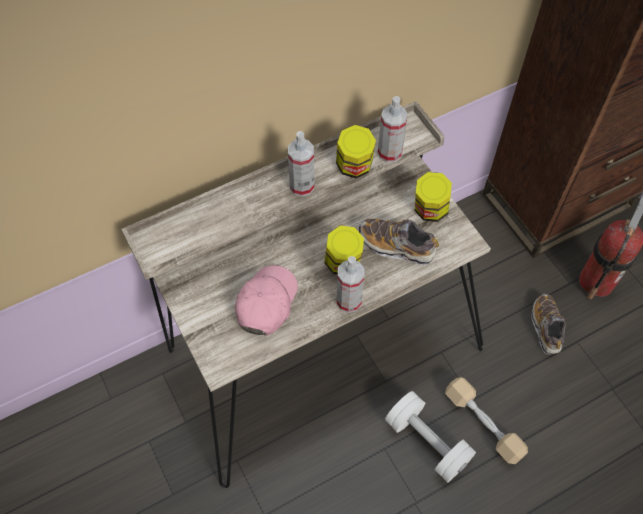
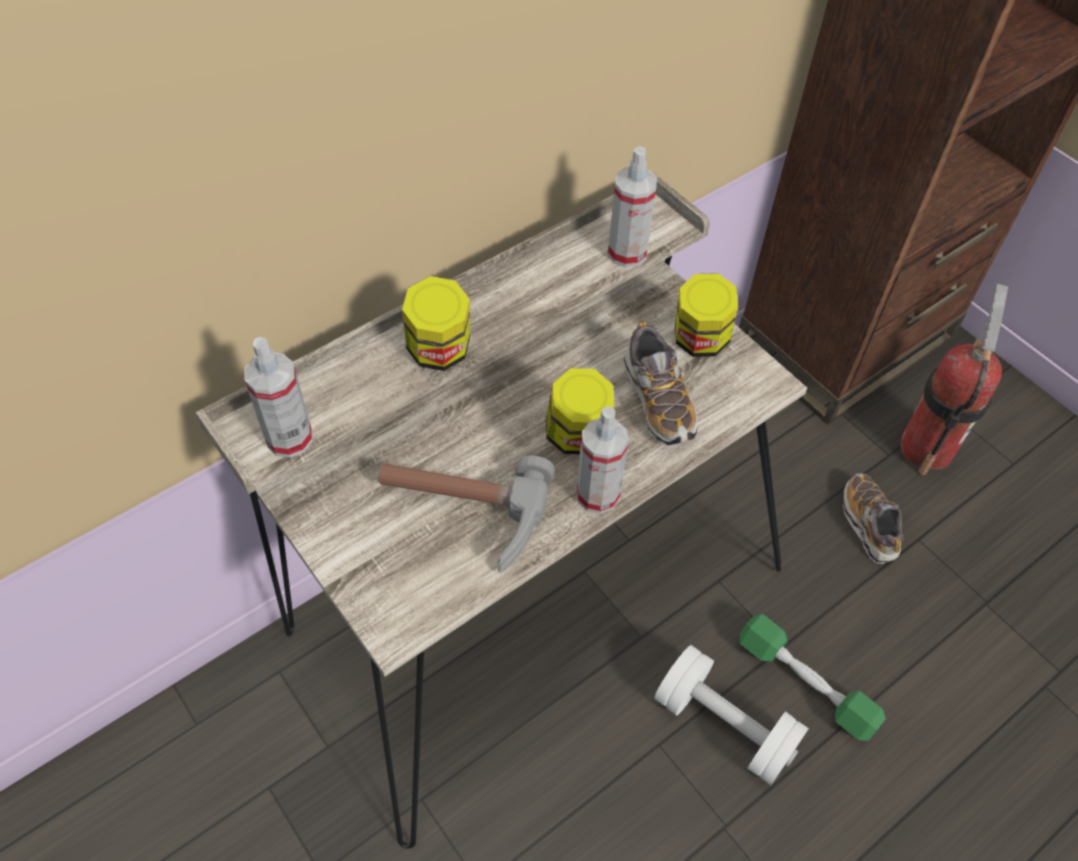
camera: 10 degrees left, 5 degrees down
(266, 303) = (460, 515): pink cap -> hammer
(302, 186) = (495, 316): spray bottle -> spray bottle (289, 438)
(354, 167) = (574, 279): jar -> jar (439, 352)
(396, 246) = (658, 400): shoe -> shoe turned 120 degrees counterclockwise
(483, 423) = (805, 683): beige dumbbell -> green dumbbell

